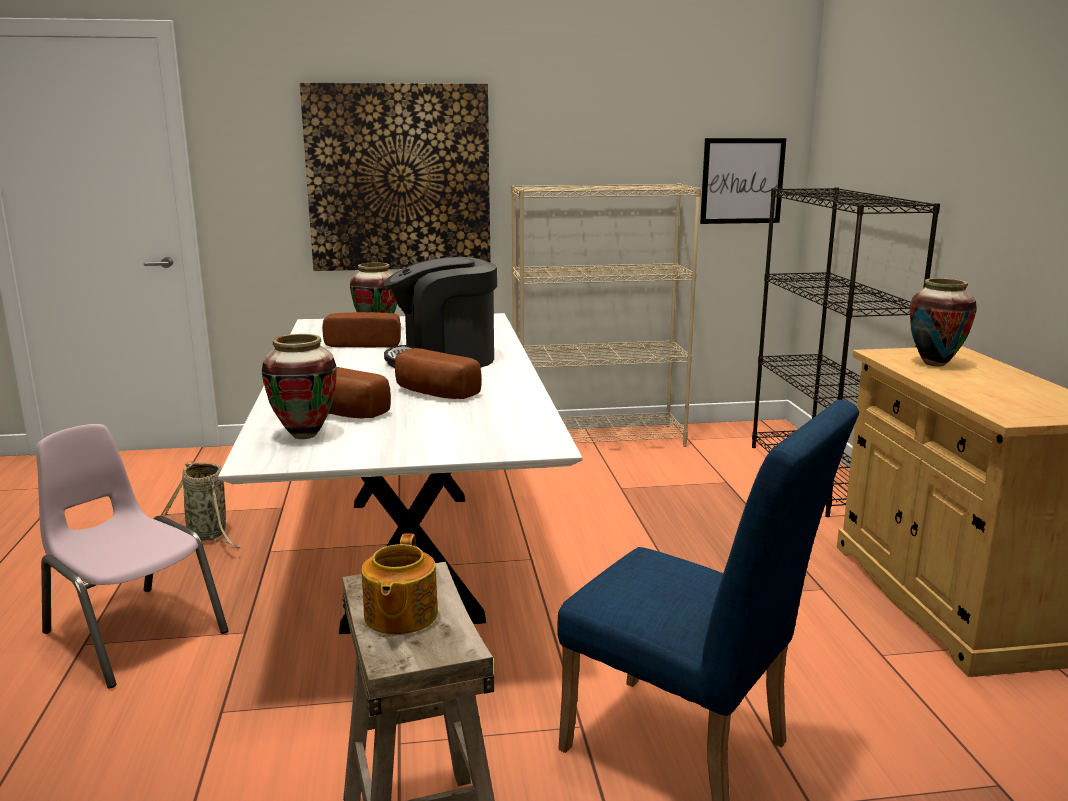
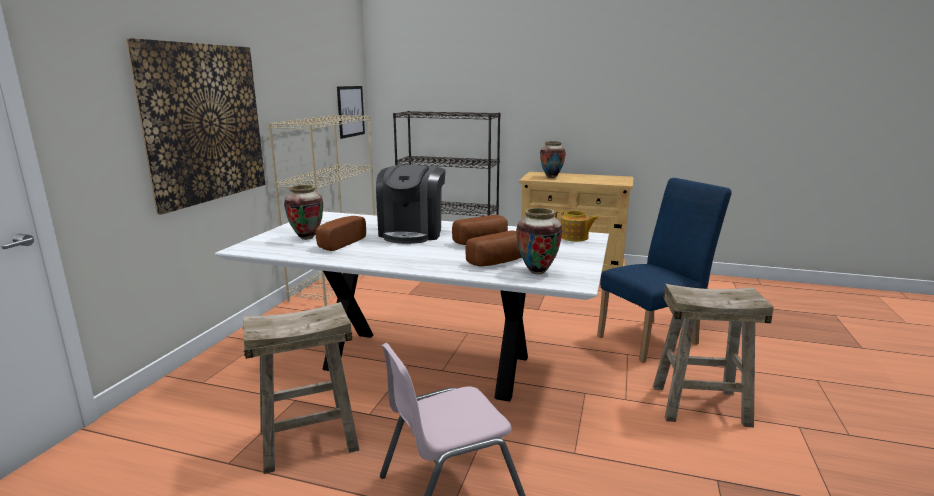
camera: 65 degrees left, 0 degrees up
(208, 535) = (309, 439): basket -> beige stool
(399, 616) = (715, 298): teapot -> teapot (574, 237)

